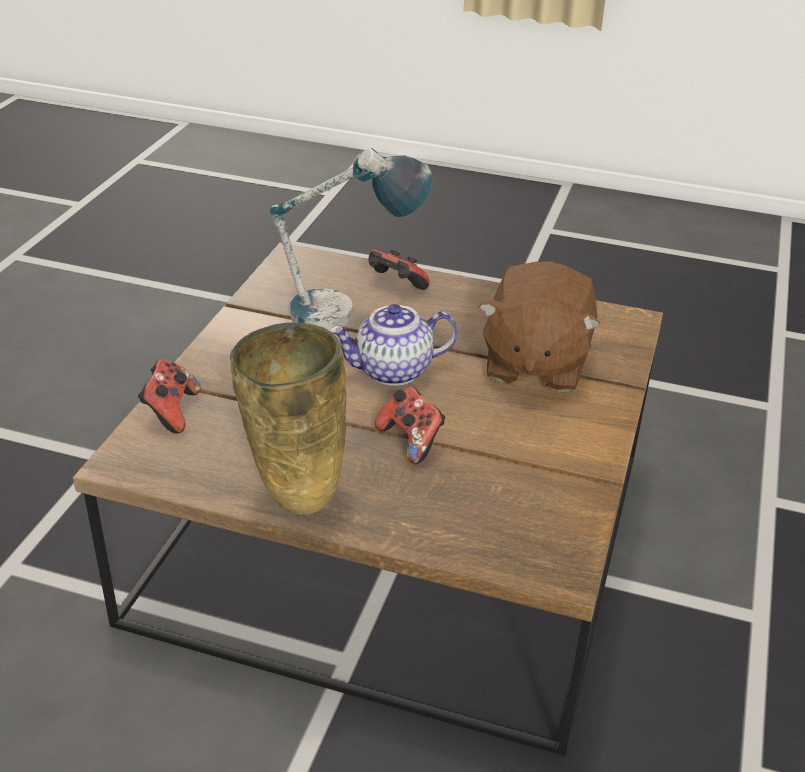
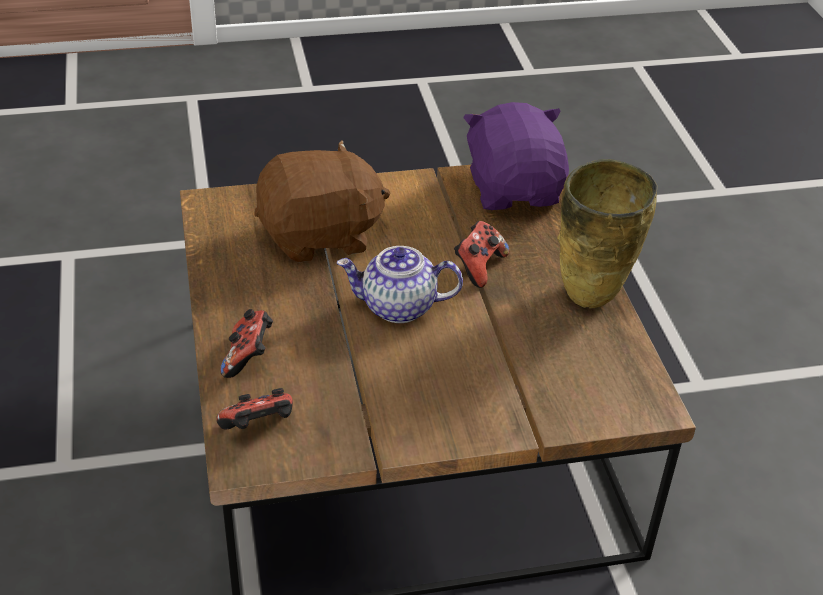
camera: 120 degrees left, 5 degrees up
(171, 412) = (572, 412): game controller -> game controller (259, 428)
(349, 317) = (332, 366): table lamp -> none
(393, 371) = (398, 307): teapot -> teapot turned 135 degrees clockwise
(534, 528) = (514, 190): none -> purple plush toy

